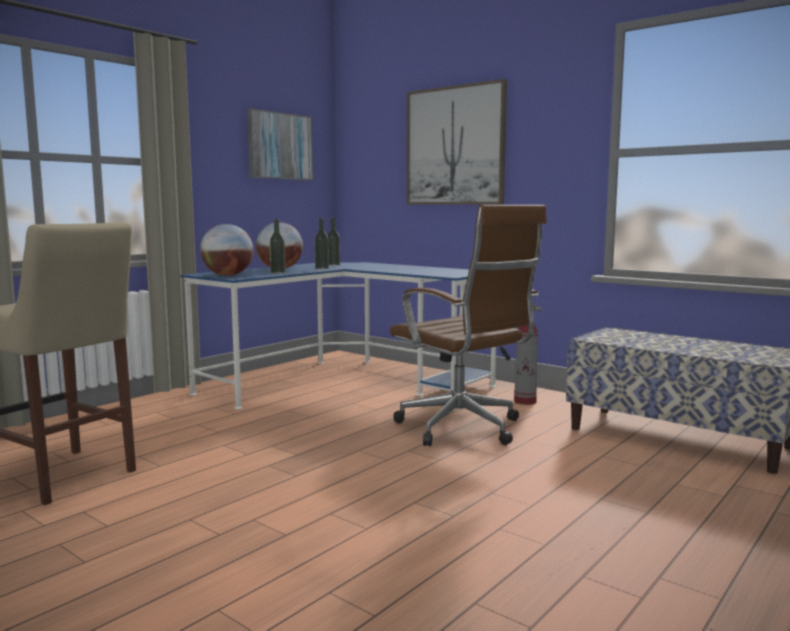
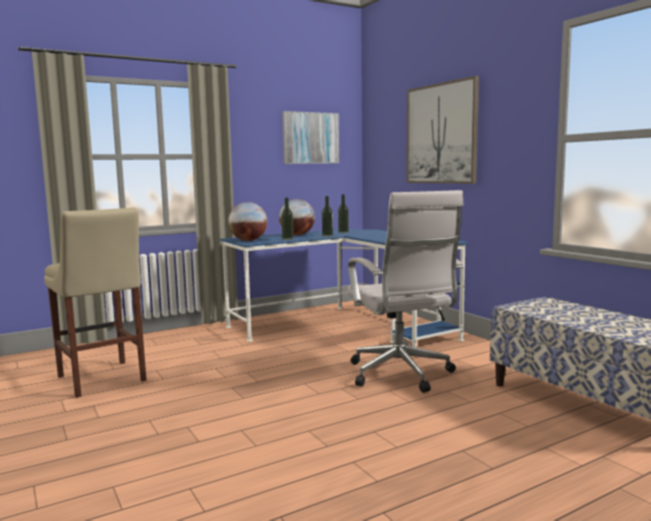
camera: 20 degrees right, 0 degrees up
(464, 429) = (401, 375): brown office chair -> white office chair
(525, 401) = (477, 356): fire extinguisher -> none

